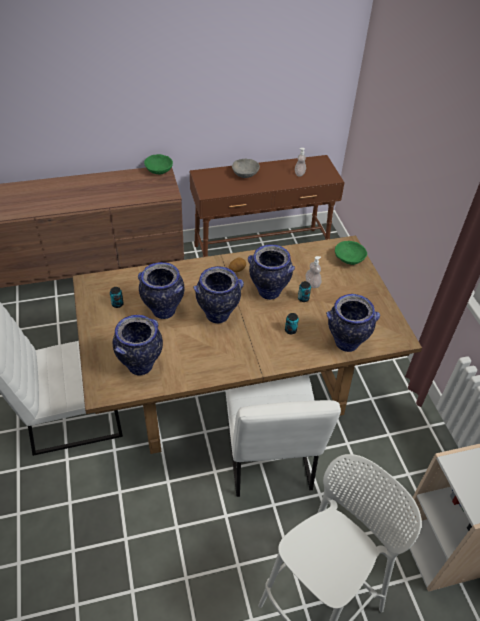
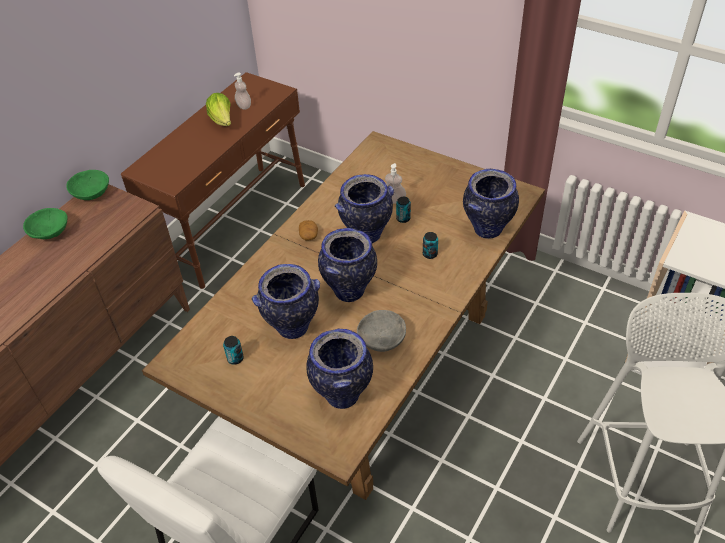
camera: 40 degrees left, 0 degrees up
(245, 174) = (189, 140): grey bowl -> grey bowl (382, 339)
(268, 455) = (467, 405): white chair -> none
(276, 175) = (222, 121): none -> lettuce
(348, 260) = (395, 157): green bowl -> green bowl (50, 233)

